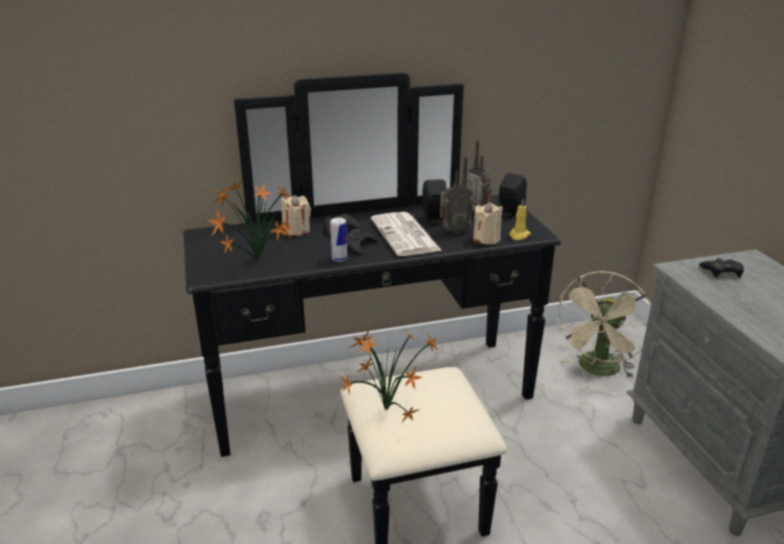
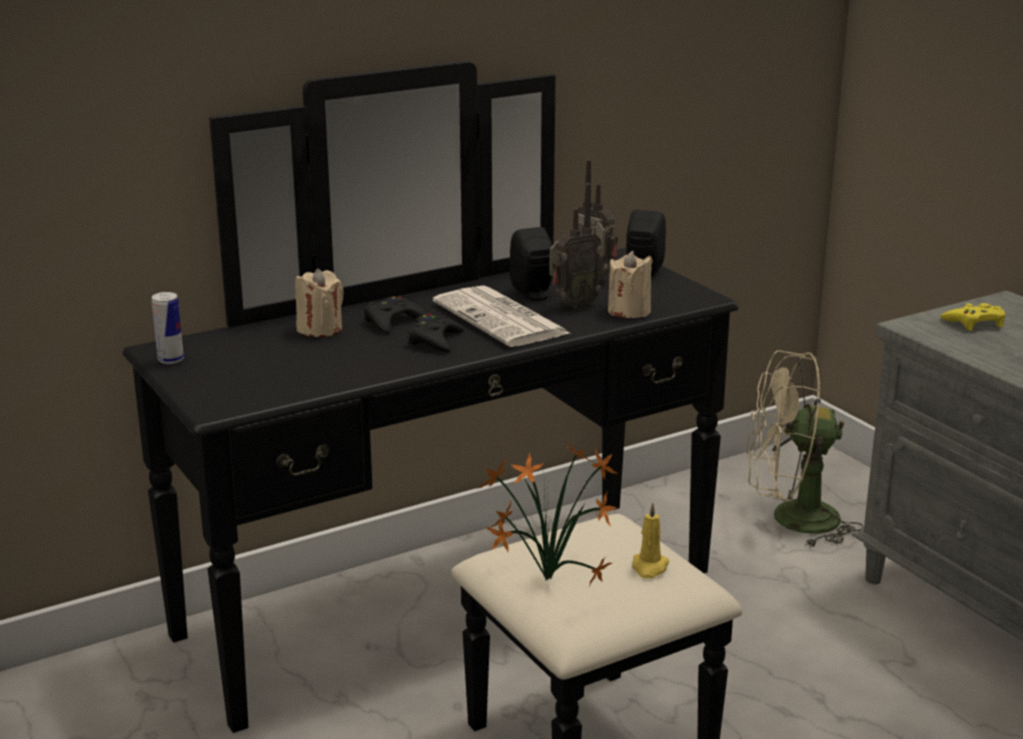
camera: 15 degrees left, 5 degrees down
(255, 261) = (282, 377): potted plant -> none
(339, 259) = (418, 360): can -> can (171, 360)
(519, 235) = (674, 302): yellow candle -> yellow candle (649, 567)
(598, 370) = (791, 520): beige fan -> beige fan turned 75 degrees clockwise
(722, 272) = (975, 323): black game controller -> yellow game controller

